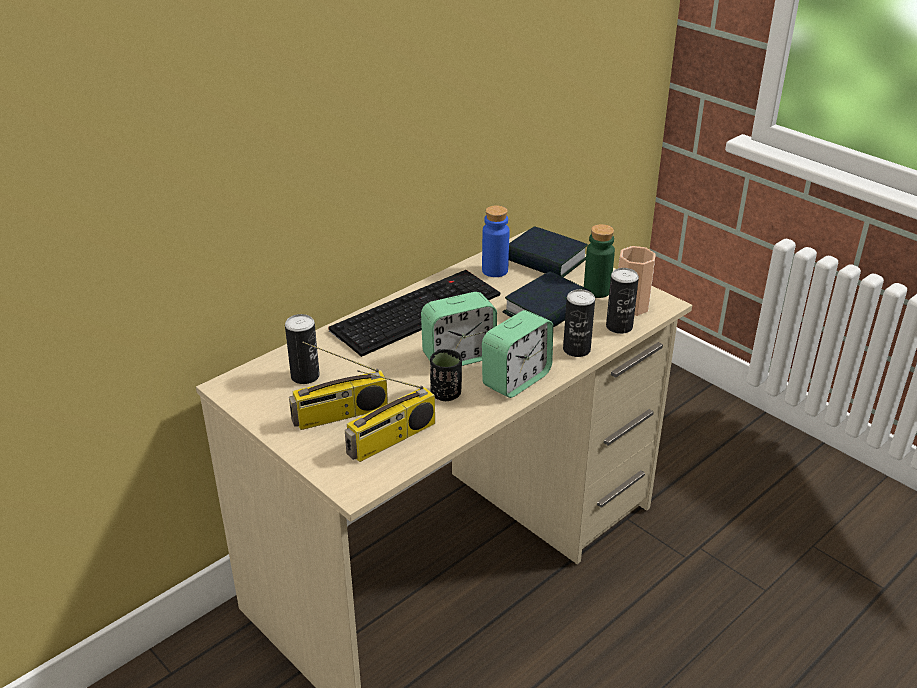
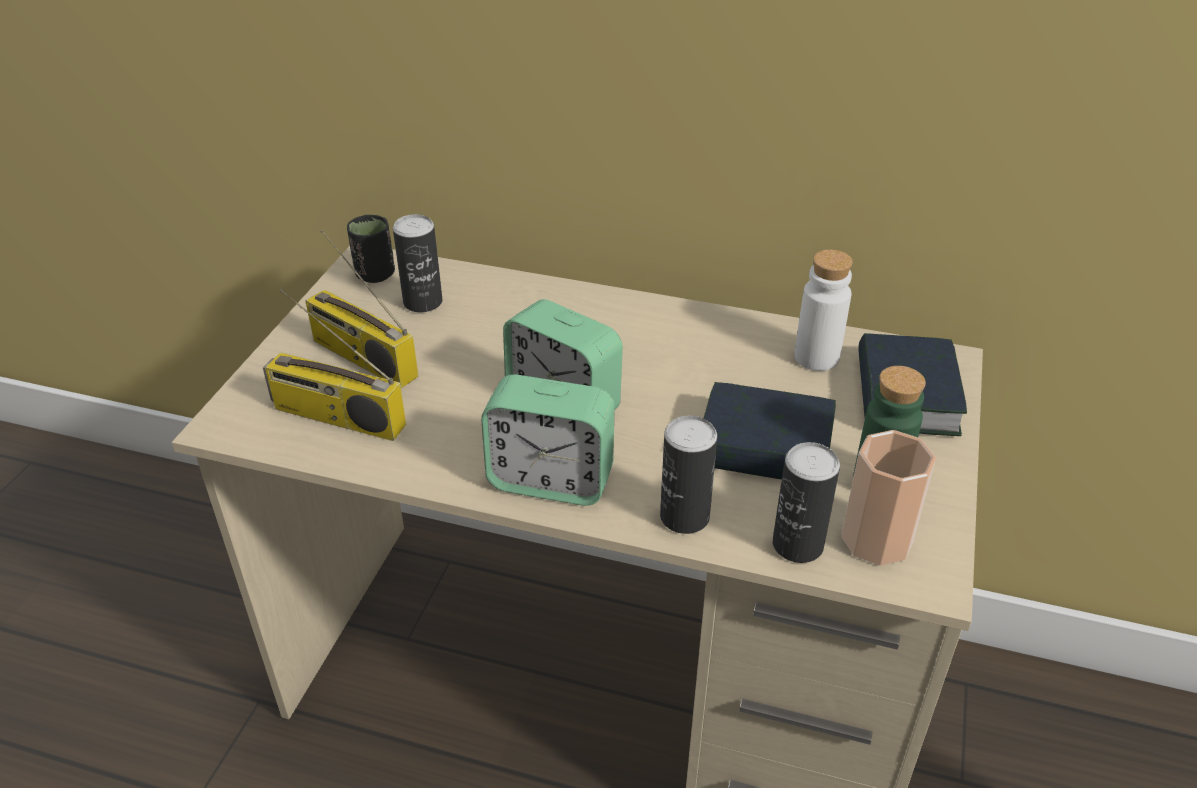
camera: 60 degrees right, 5 degrees up
(416, 311) = (640, 328): keyboard -> none
(446, 394) = (466, 426): black cup -> black cup (375, 274)
(495, 270) = (816, 357): blue bottle -> white bottle

